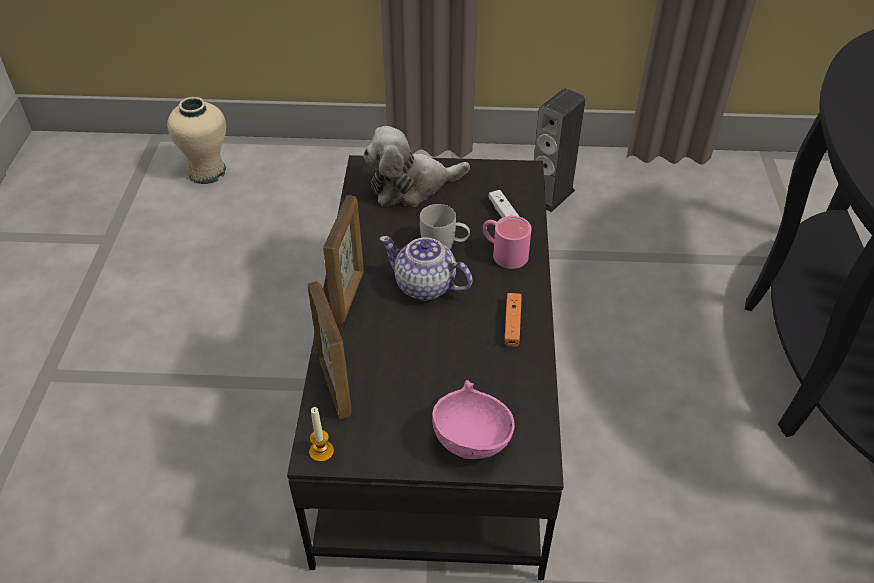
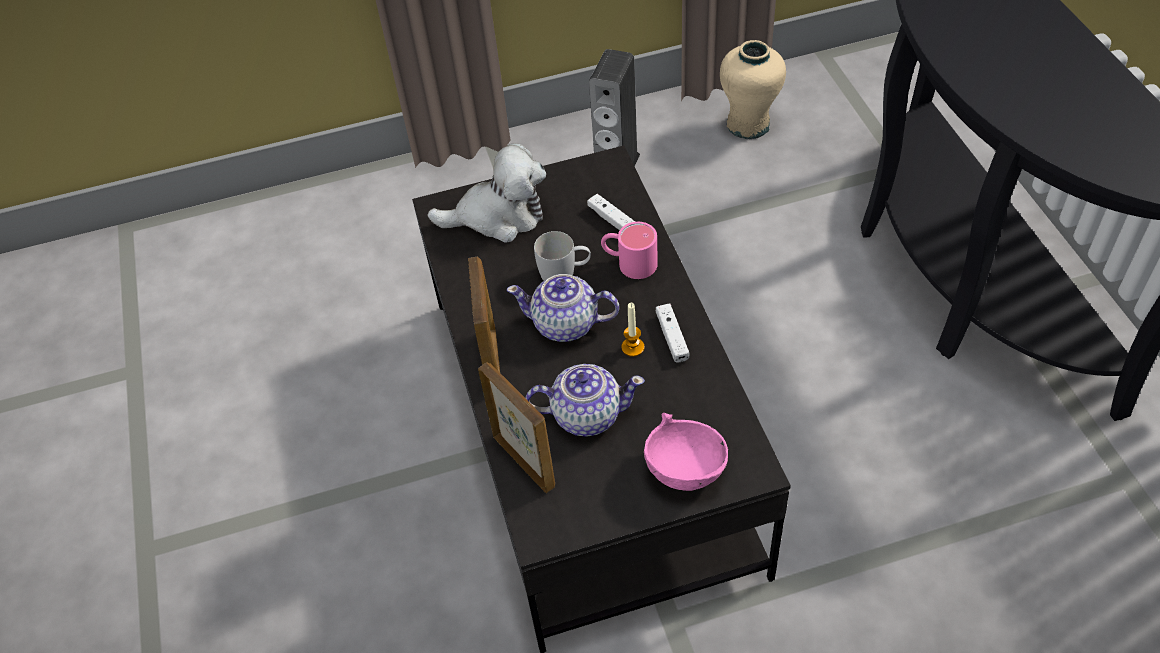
camera: 15 degrees left, 5 degrees up
(207, 171) = (211, 253): beige vase -> beige vase (748, 124)
(321, 451) = (544, 531): candle -> candle (632, 347)
(406, 364) = (586, 414): none -> teapot
(411, 186) = (498, 216): plush toy -> plush toy turned 150 degrees counterclockwise
(512, 324) = (672, 337): orange game controller -> white game controller

